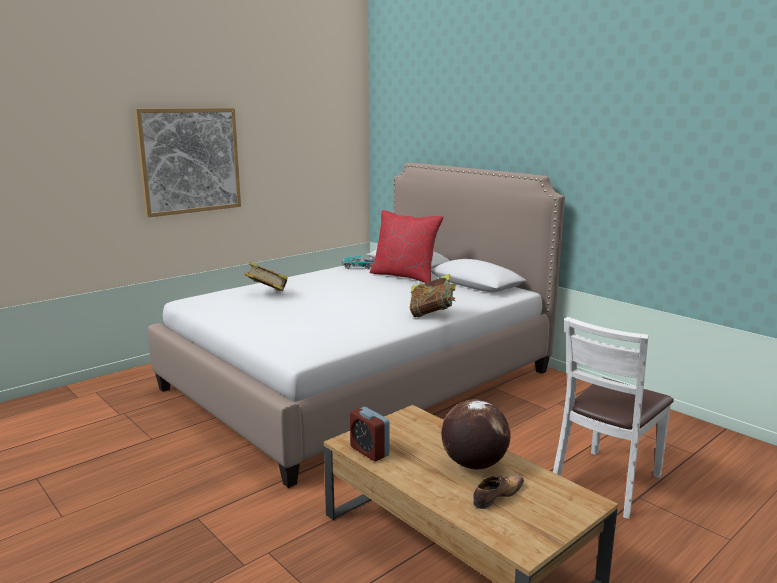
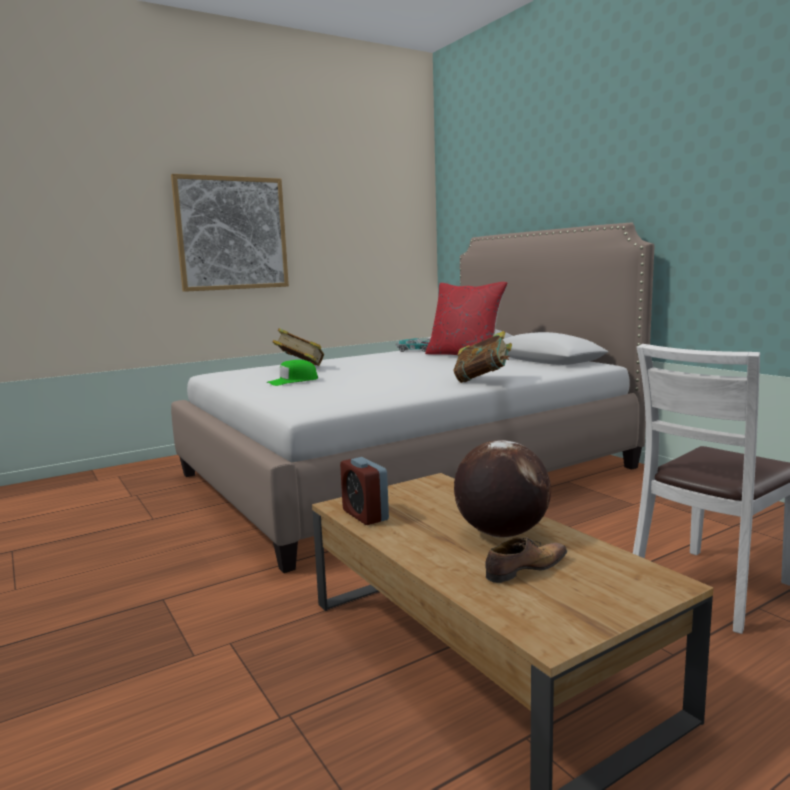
camera: 10 degrees right, 5 degrees down
(269, 314) = (292, 381): none -> green cap

